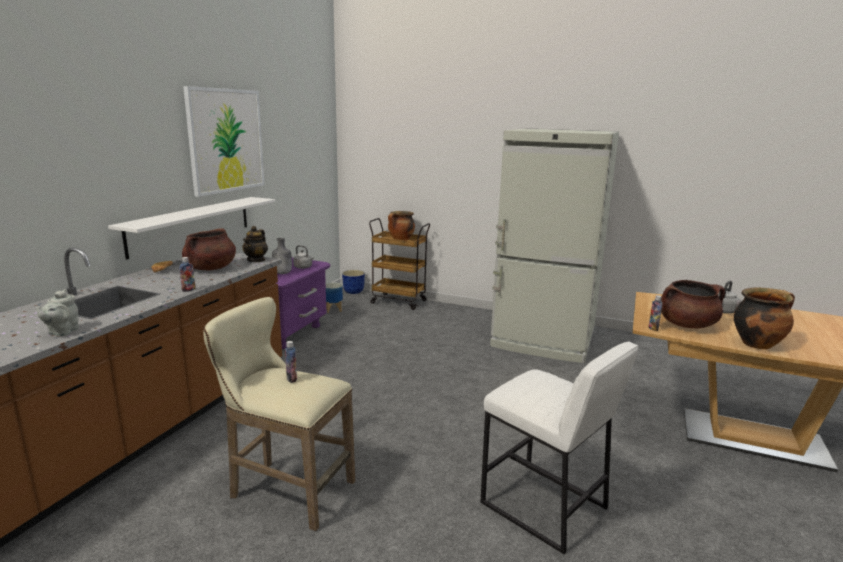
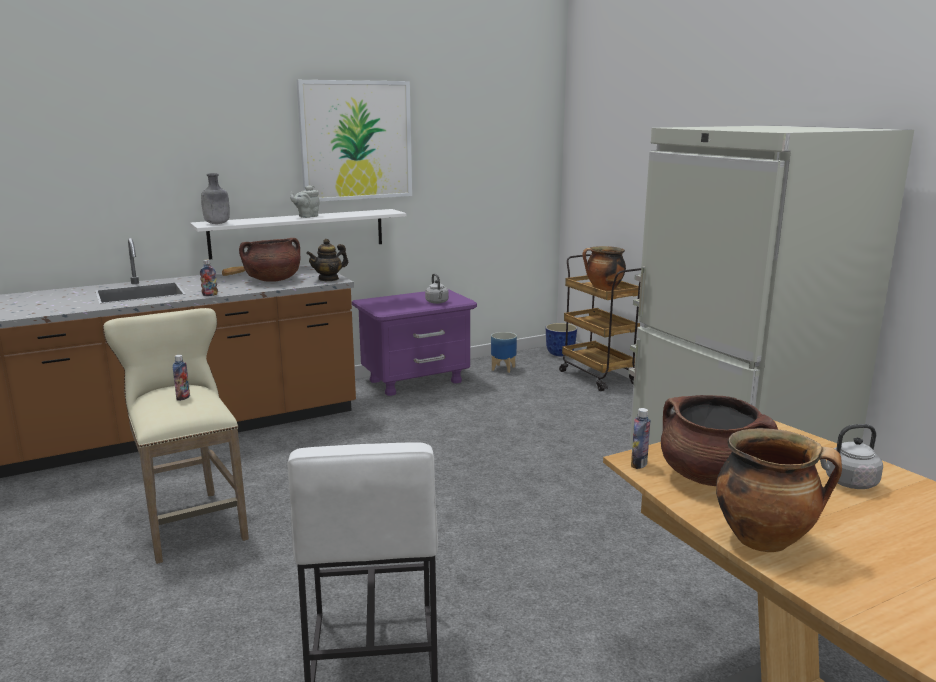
camera: 40 degrees right, 0 degrees up
(62, 332) = (63, 308): grey teapot -> grey teapot (307, 216)
(283, 273) = (403, 304): grey bottle -> grey bottle (217, 223)

